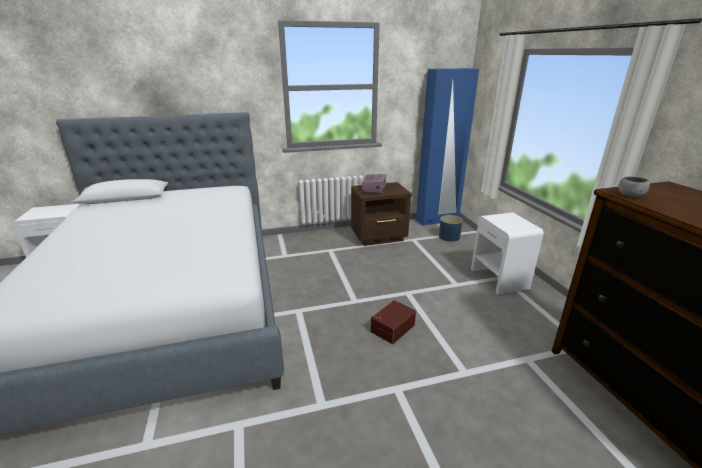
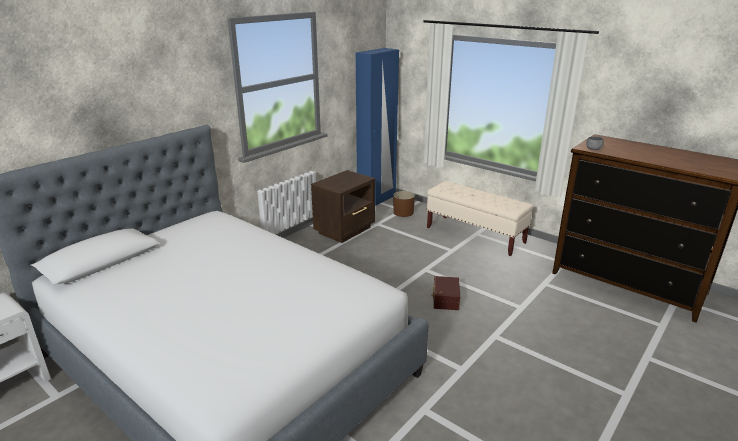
camera: 35 degrees left, 0 degrees up
(374, 189) = (338, 182): radio -> none
(449, 237) = (403, 212): blue planter -> brown planter
(499, 279) = (475, 235): white nightstand -> beige bench

